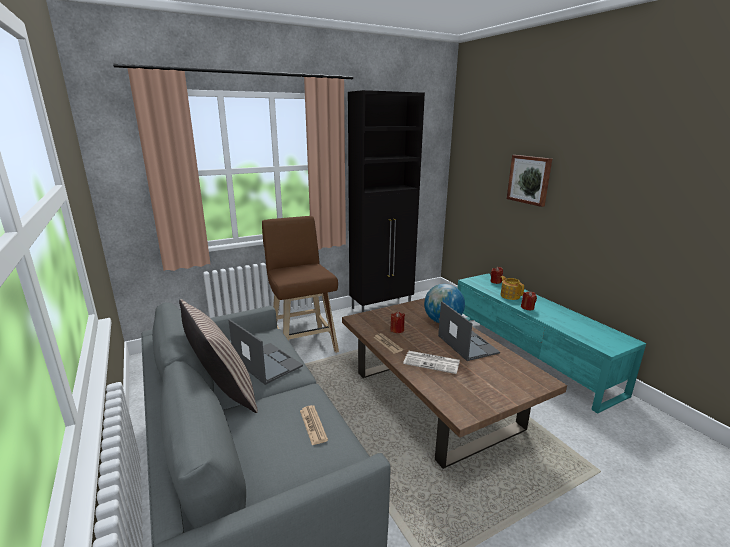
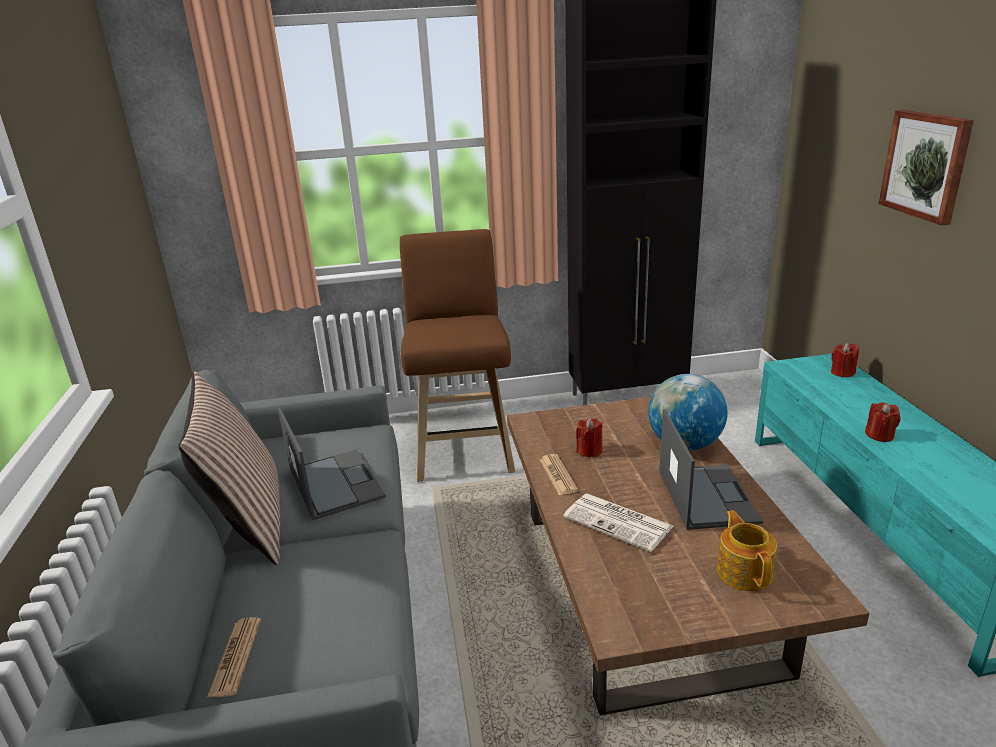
camera: 20 degrees right, 5 degrees up
(313, 425) = (346, 602): newspaper -> newspaper (235, 657)
(510, 295) = (855, 405): teapot -> teapot (744, 571)

